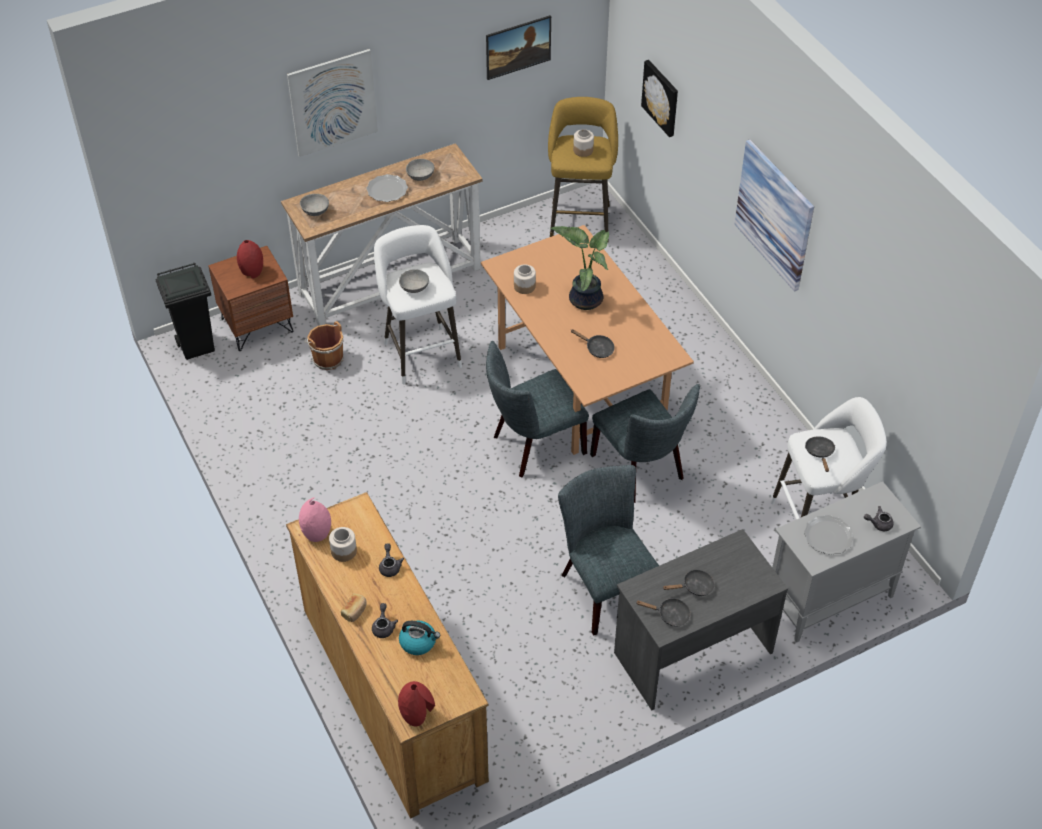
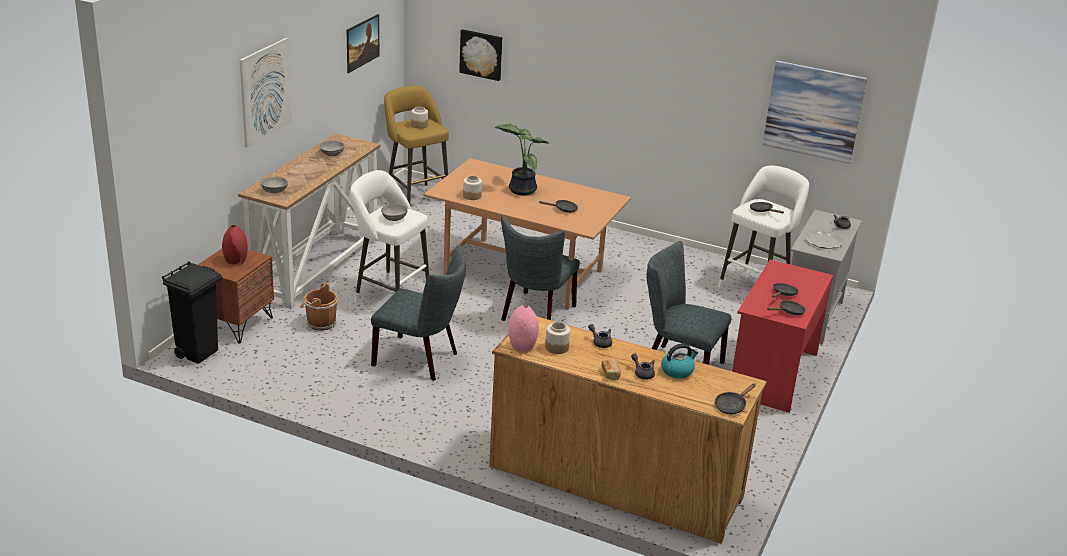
camera: 40 degrees left, 20 degrees down
(387, 190) = (317, 167): plate -> none
(417, 714) = (732, 406): red vase -> black frying pan
(641, 470) = (621, 300): grey chair -> grey chair (420, 360)
(691, 651) = (772, 374): grey desk -> red desk
(774, 215) = (631, 81): picture -> picture (813, 111)

